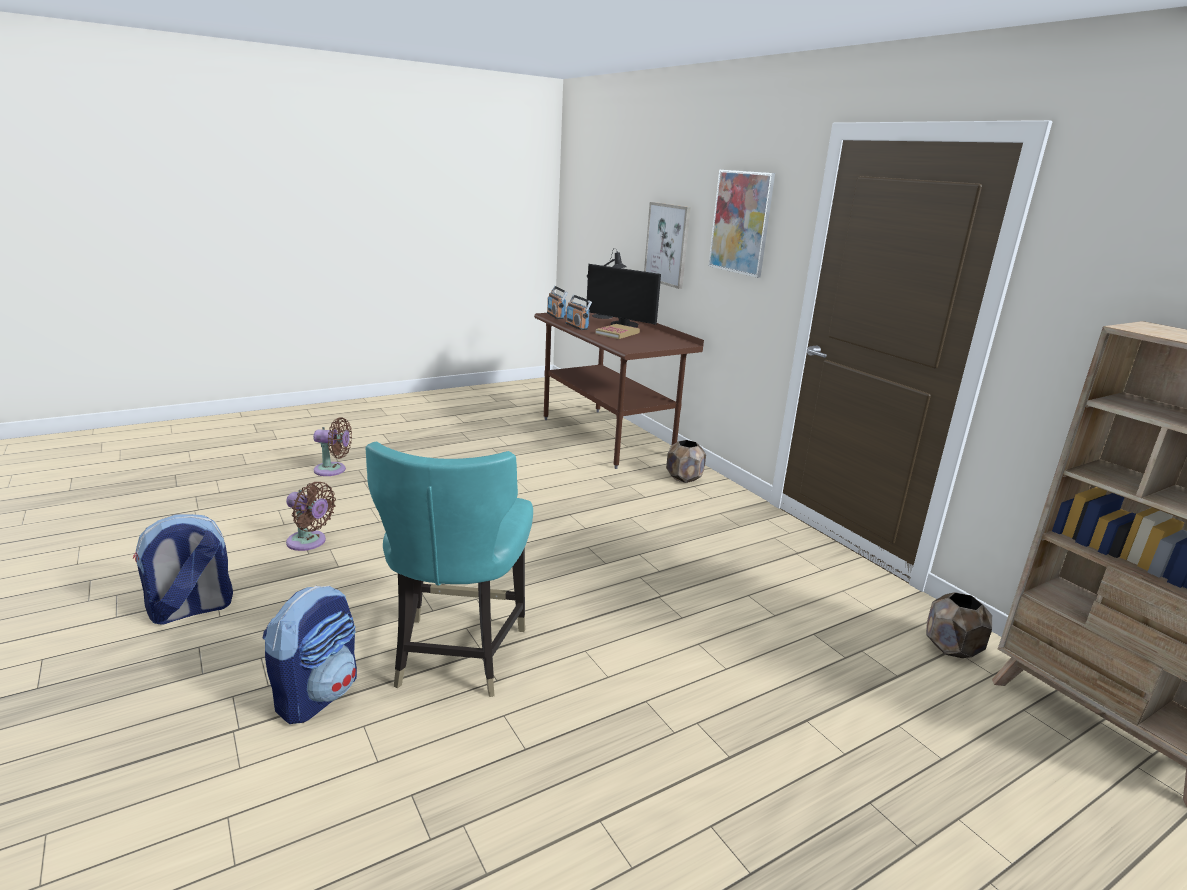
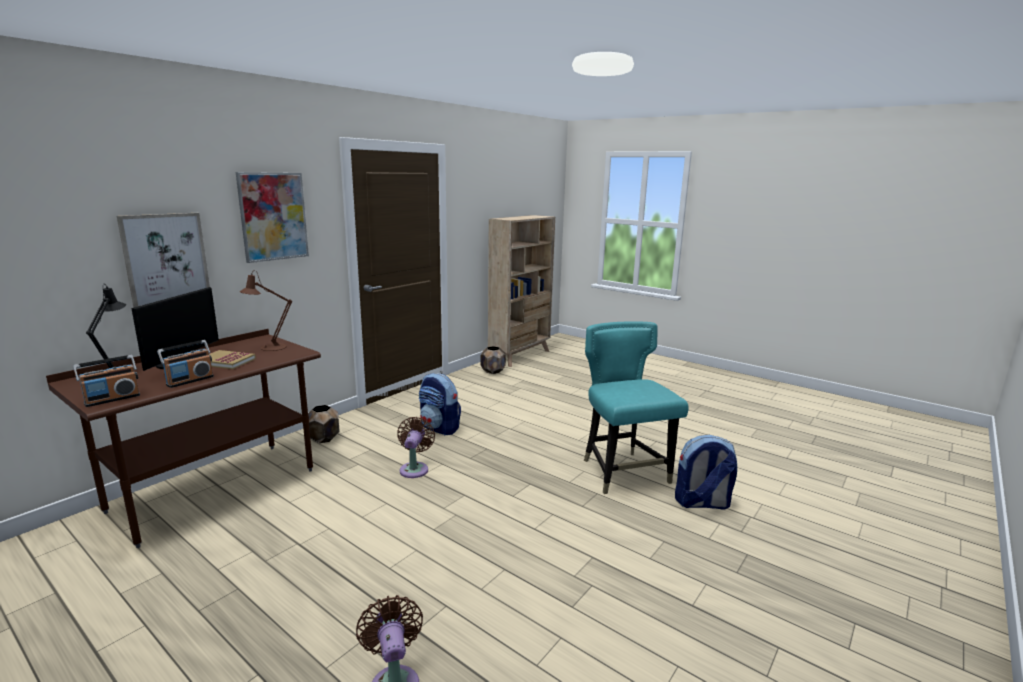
camera: 110 degrees left, 5 degrees down
(191, 610) = (720, 605): backpack -> backpack (439, 428)
(309, 542) = (576, 595): brown fan -> brown fan (415, 468)
(457, 655) = (623, 472): turquoise chair -> turquoise chair turned 90 degrees counterclockwise
(651, 343) = (269, 347): none -> brown table lamp

